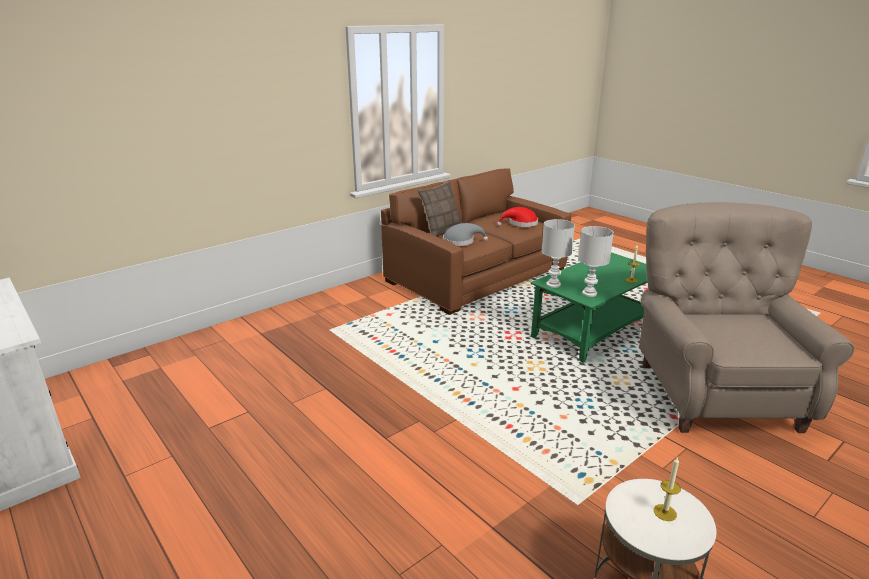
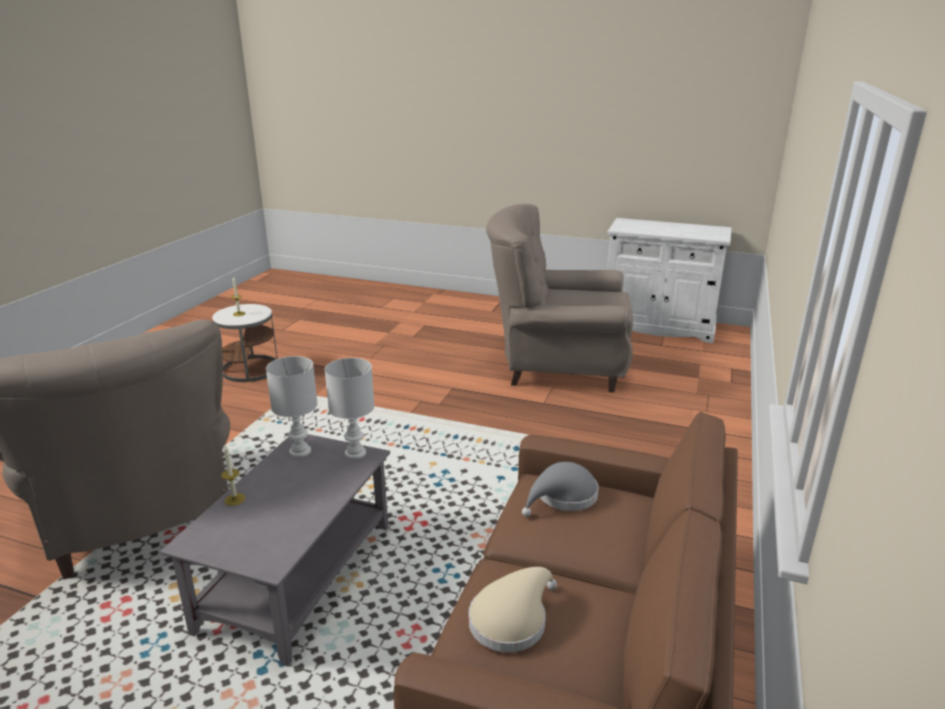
camera: 150 degrees right, 0 degrees up
(243, 429) = (557, 366): none -> beige armchair
(441, 231) = (635, 520): pillow -> none
(520, 224) = (511, 619): red hat -> beige hat
(593, 329) = (298, 577): green coffee table -> grey coffee table

